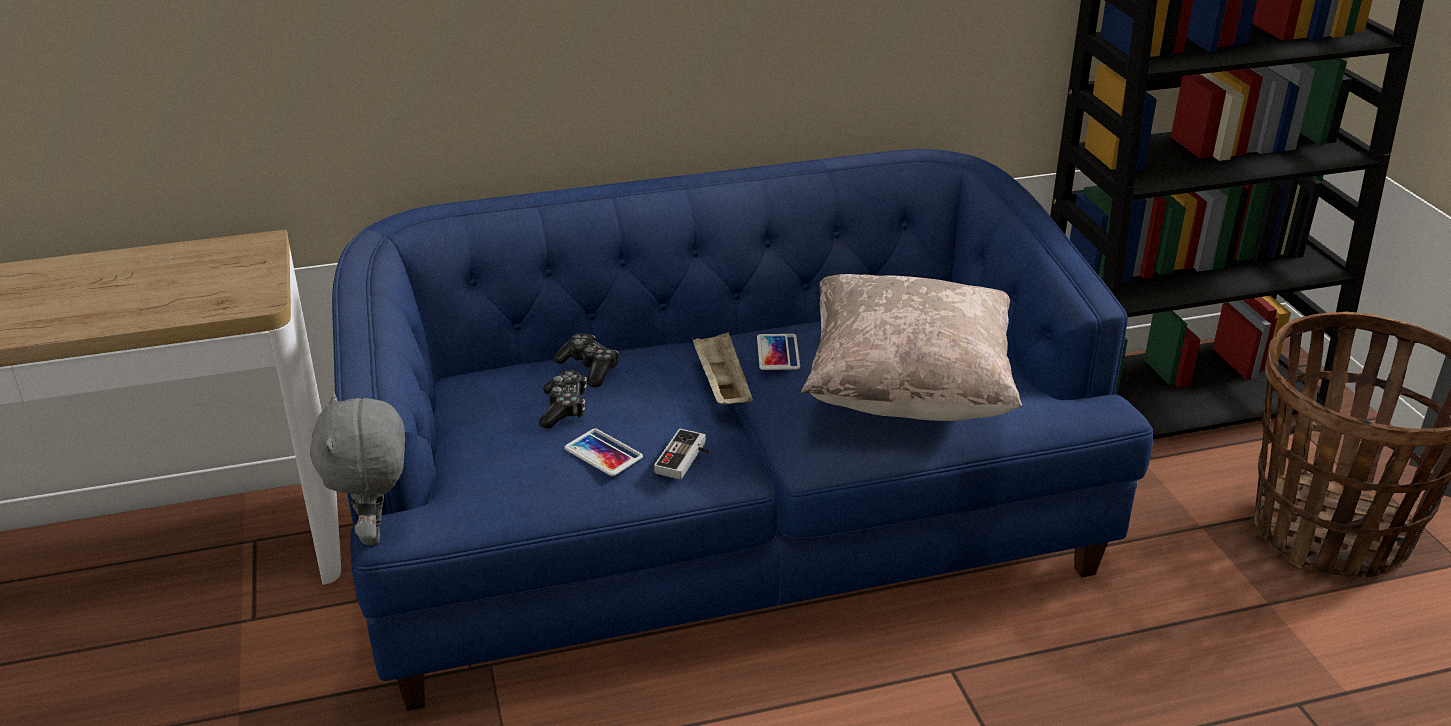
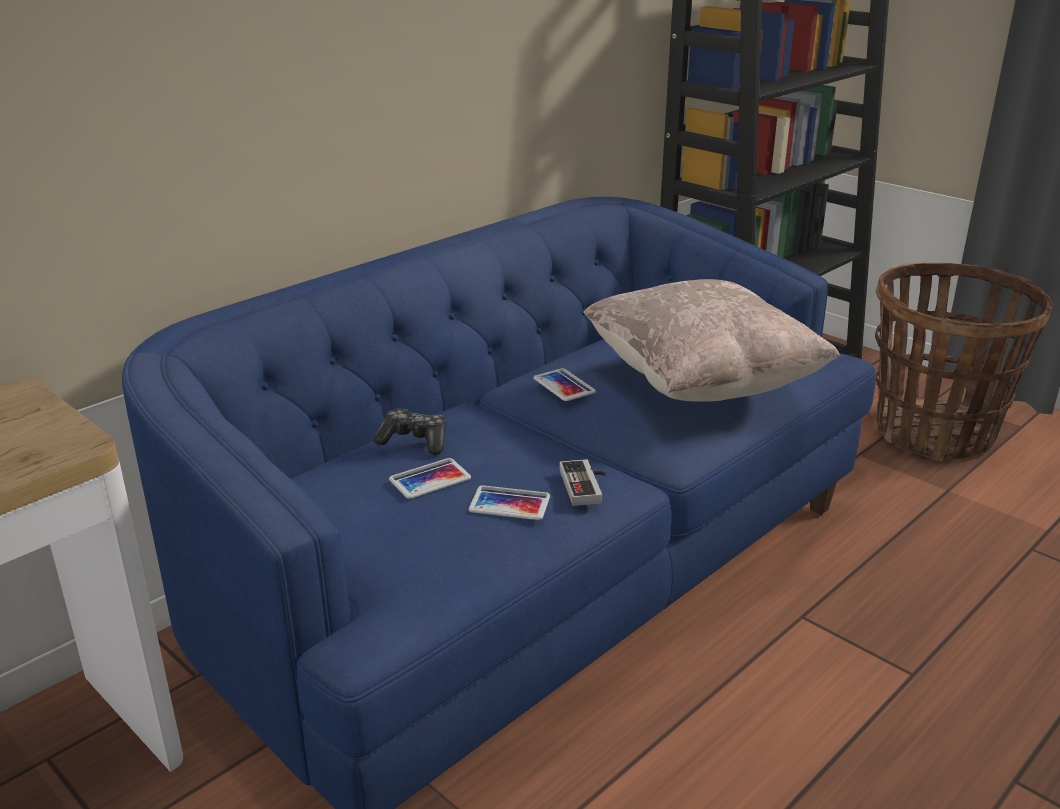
camera: 30 degrees left, 5 degrees down
(376, 532) = (343, 655): grey plush toy -> none
(564, 408) = (430, 479): game controller -> phone
(721, 386) = (540, 425): beige tray -> none

